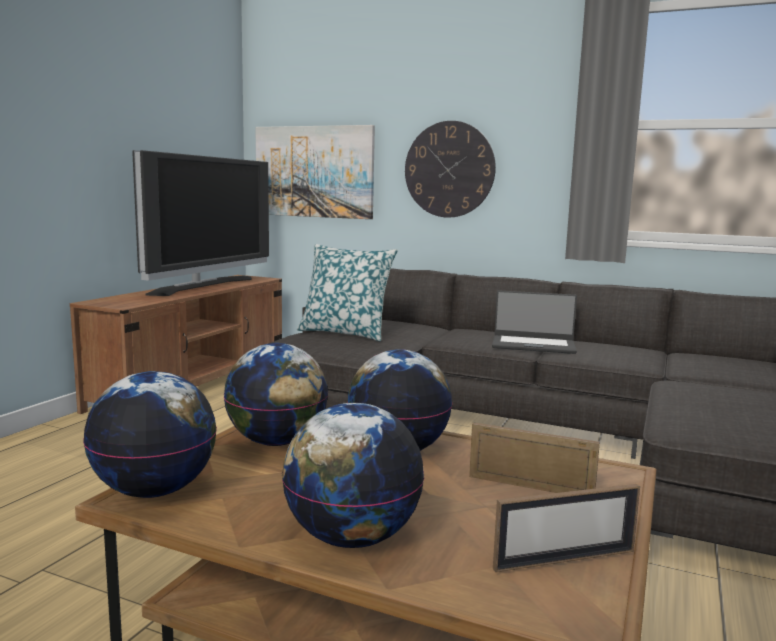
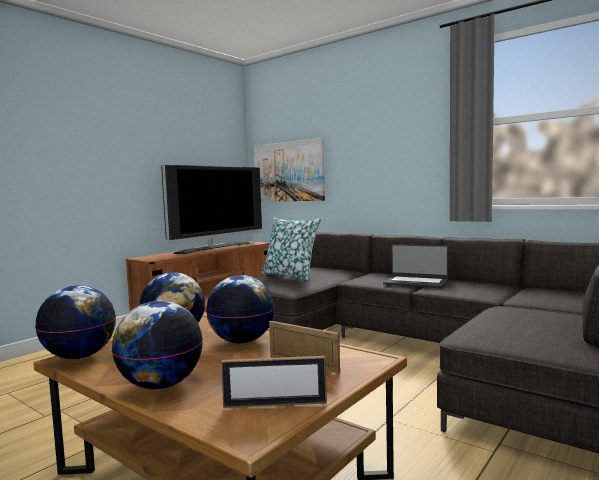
camera: 15 degrees right, 5 degrees down
(449, 169) = (371, 163): wall clock -> none

